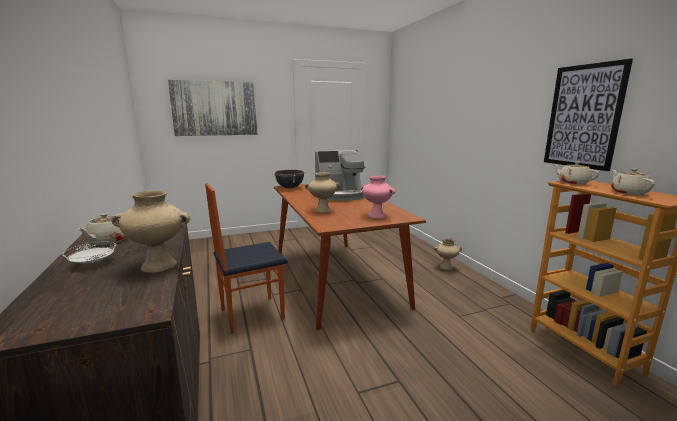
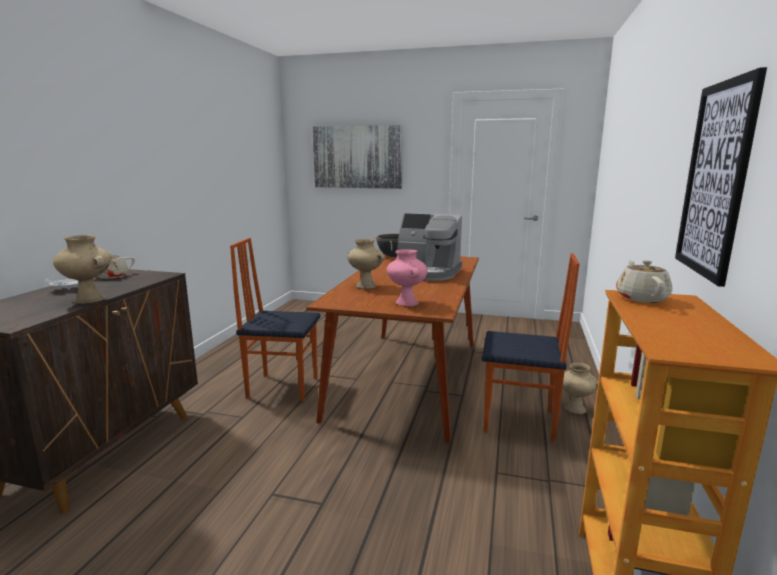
camera: 35 degrees right, 0 degrees up
(431, 283) = (519, 422): none -> chair
(628, 193) = (671, 328): beige teapot -> none

